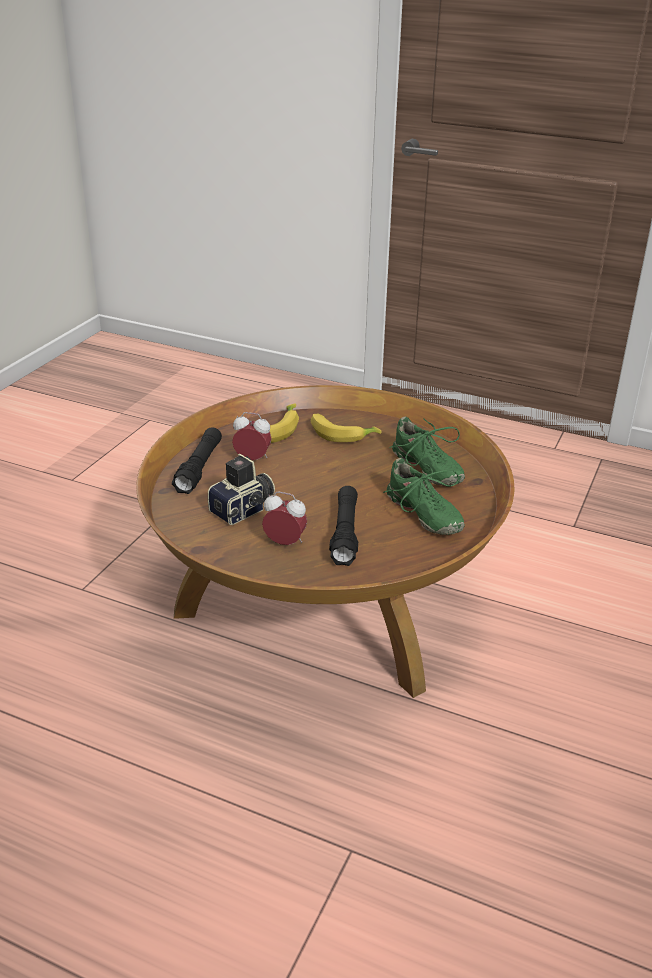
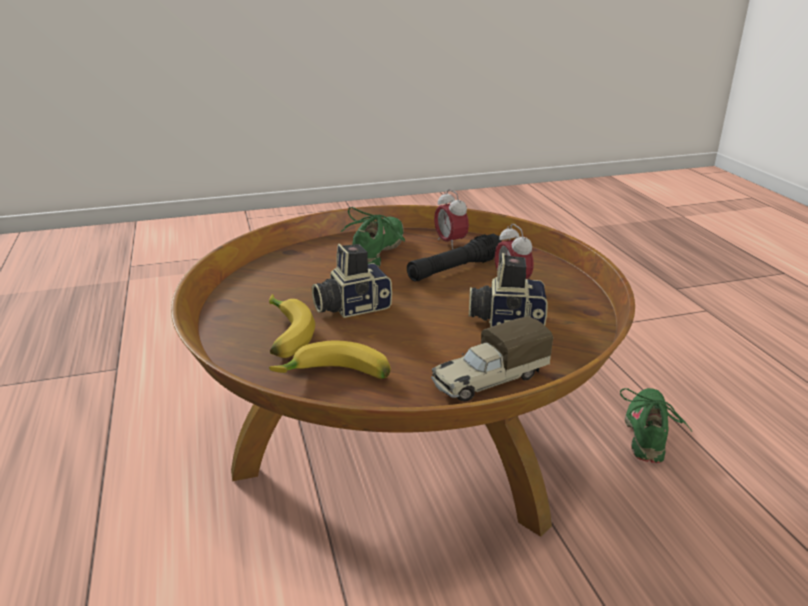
camera: 130 degrees left, 5 degrees down
(199, 468) = (488, 380): black flashlight -> toy truck
(252, 459) = (417, 359): alarm clock -> alarm clock (450, 243)
(346, 467) = (351, 307): none -> camera
(426, 469) = (298, 274): green shoe -> green shoe (648, 433)

